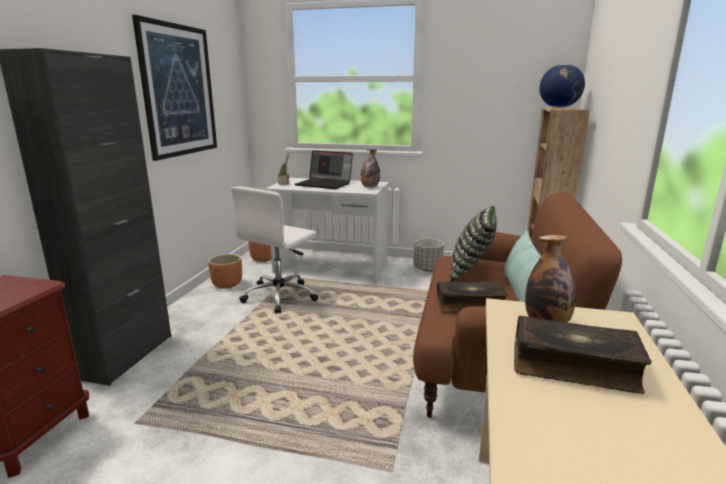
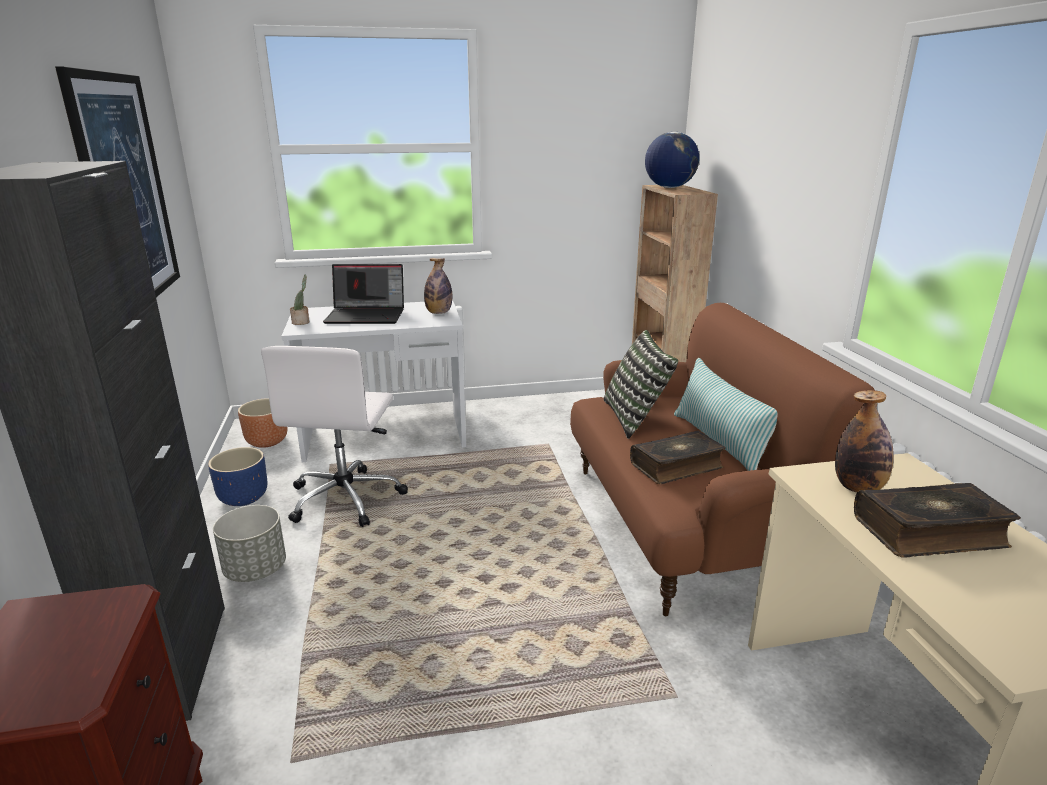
camera: 25 degrees left, 5 degrees up
(227, 285) = (244, 498): brown planter -> blue planter
(427, 269) = (517, 412): grey planter -> grey planter (255, 569)

